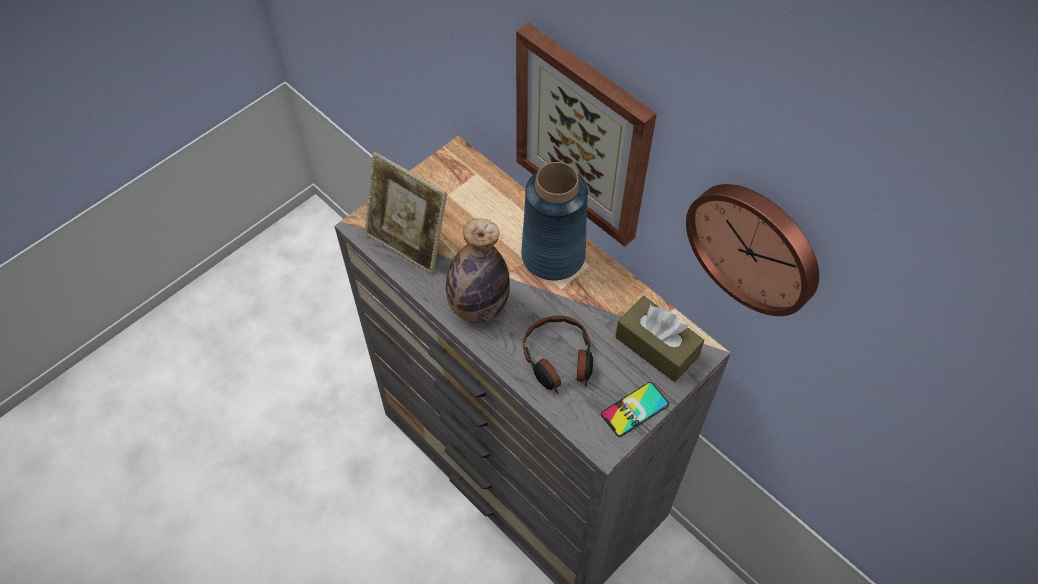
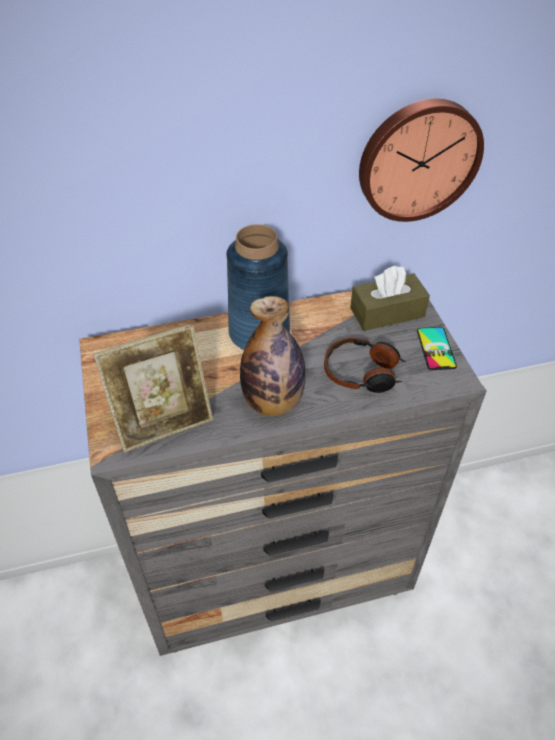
camera: 60 degrees left, 10 degrees down
(584, 135) = (226, 206): picture -> none

